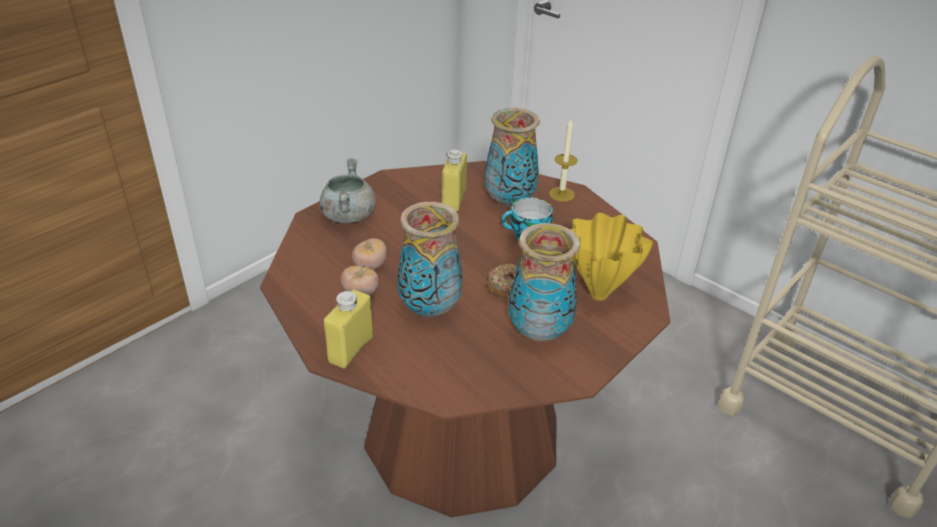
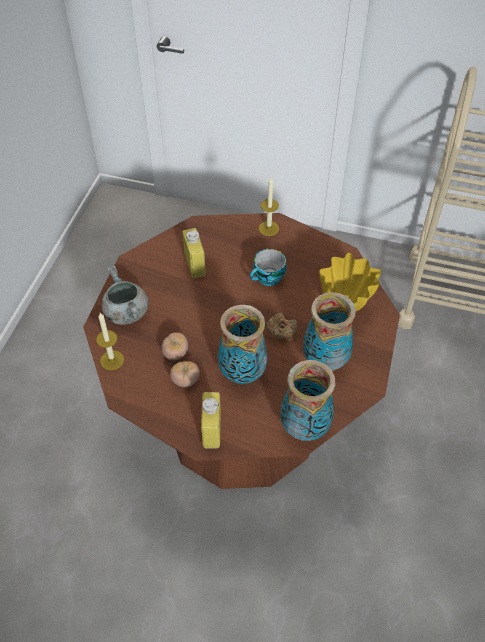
camera: 25 degrees left, 15 degrees up
(299, 249) = (112, 360): none -> candle
(509, 202) = (236, 251): vase -> vase (304, 428)

